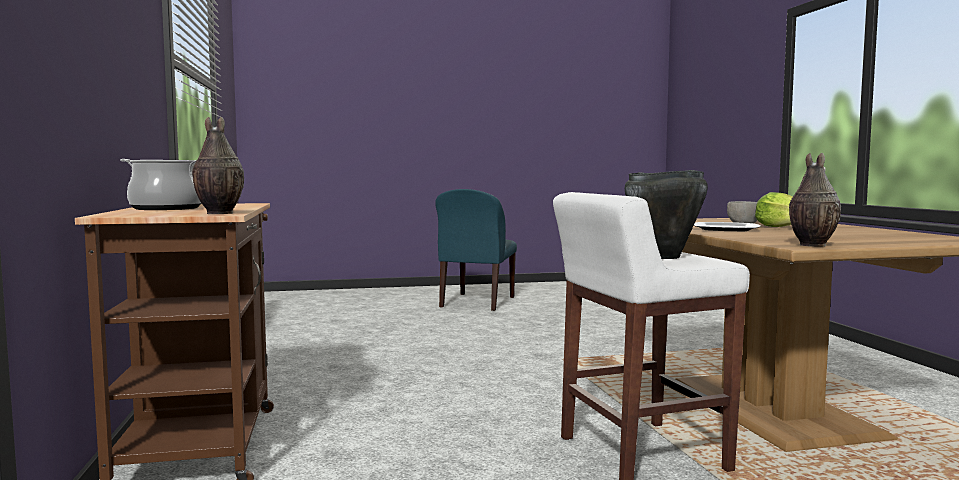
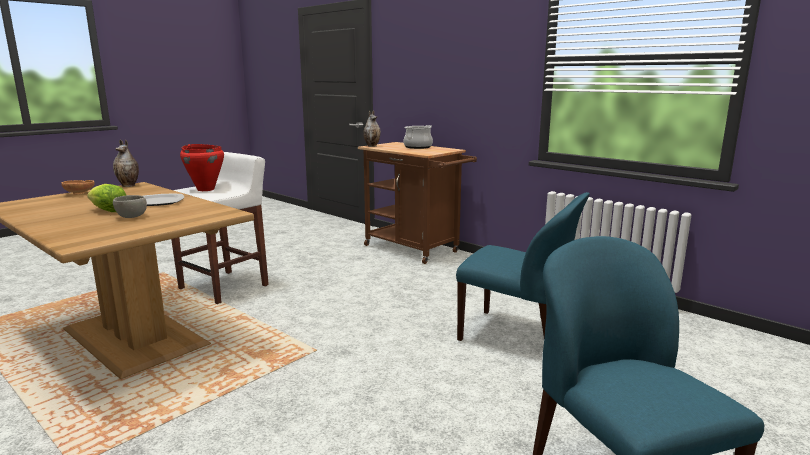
camera: 145 degrees right, 10 degrees up
(383, 336) = (518, 336): none -> blue chair
(663, 257) = (206, 189): black cooking pot -> red cooking pot
(880, 242) = (80, 193): none -> brown bowl

